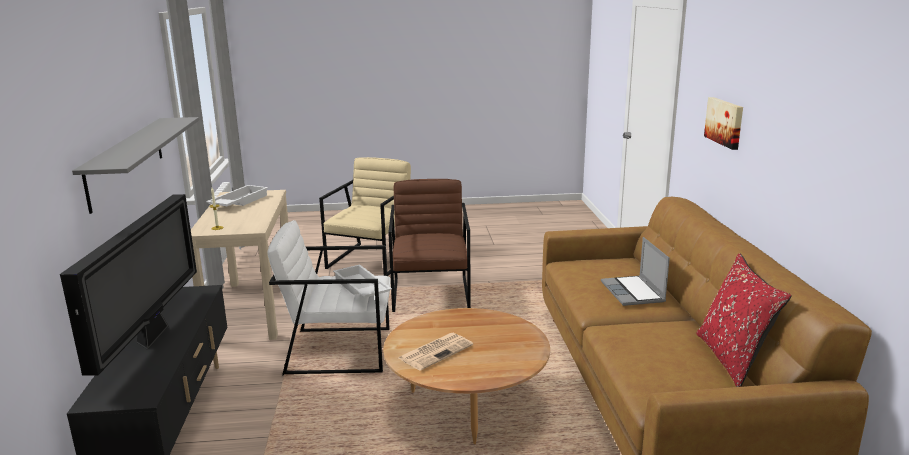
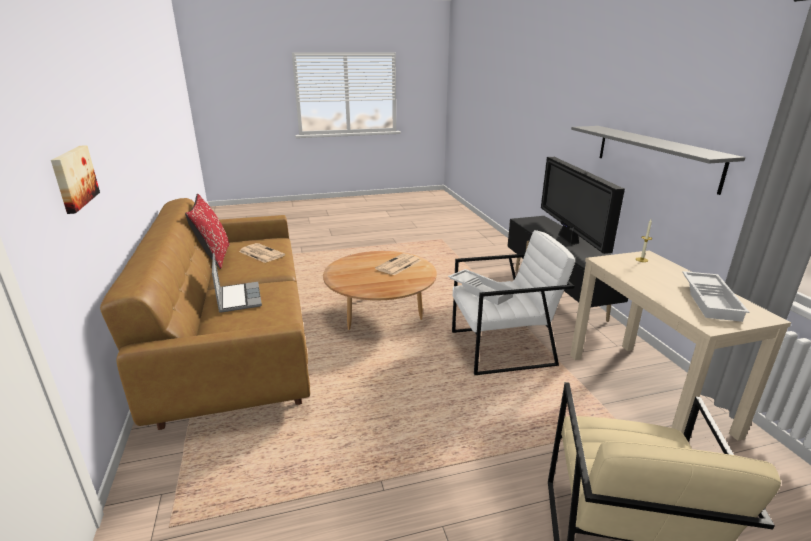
camera: 170 degrees right, 5 degrees up
(431, 293) = (458, 444): brown armchair -> none
(659, 360) = (260, 253): none -> newspaper

